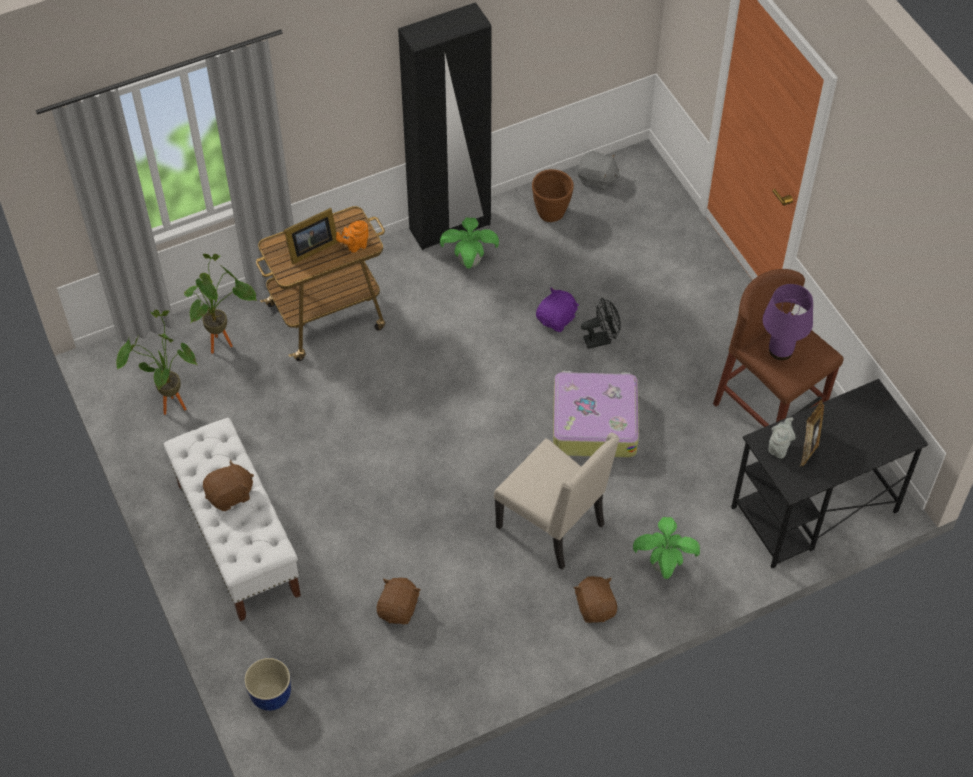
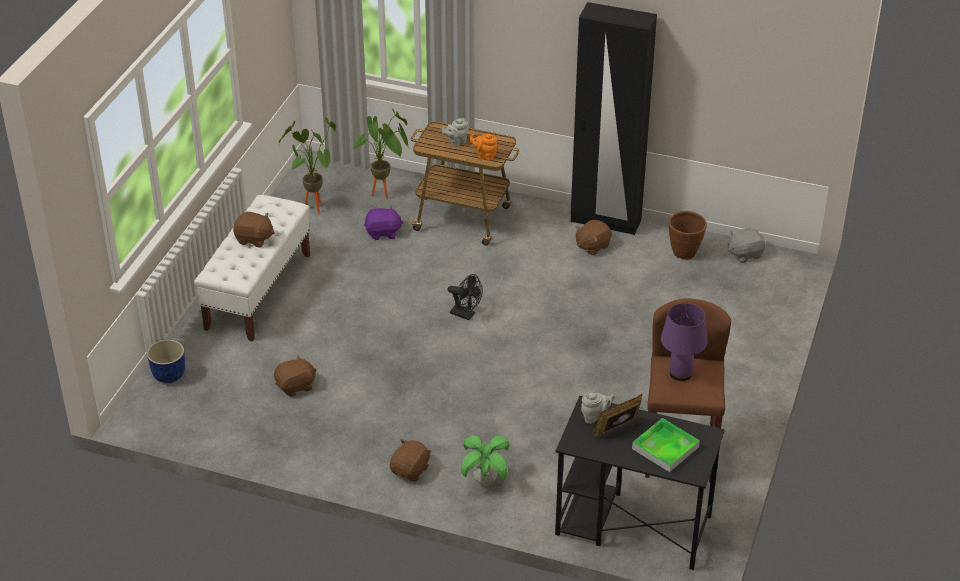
camera: 45 degrees right, 15 degrees down
(310, 249) = (456, 142): picture frame -> grey teapot
(470, 262) = (592, 246): potted plant -> brown plush toy
(553, 526) = (446, 411): beige chair -> none
(556, 319) = (606, 309): purple plush toy -> purple plush toy (383, 233)
(593, 422) = (551, 377): suitcase -> none
(597, 179) = (744, 254): grey plush toy -> grey plush toy turned 90 degrees clockwise
(601, 339) = (620, 338): black fan -> black fan (466, 314)
(861, 432) = (665, 448): none -> tray

